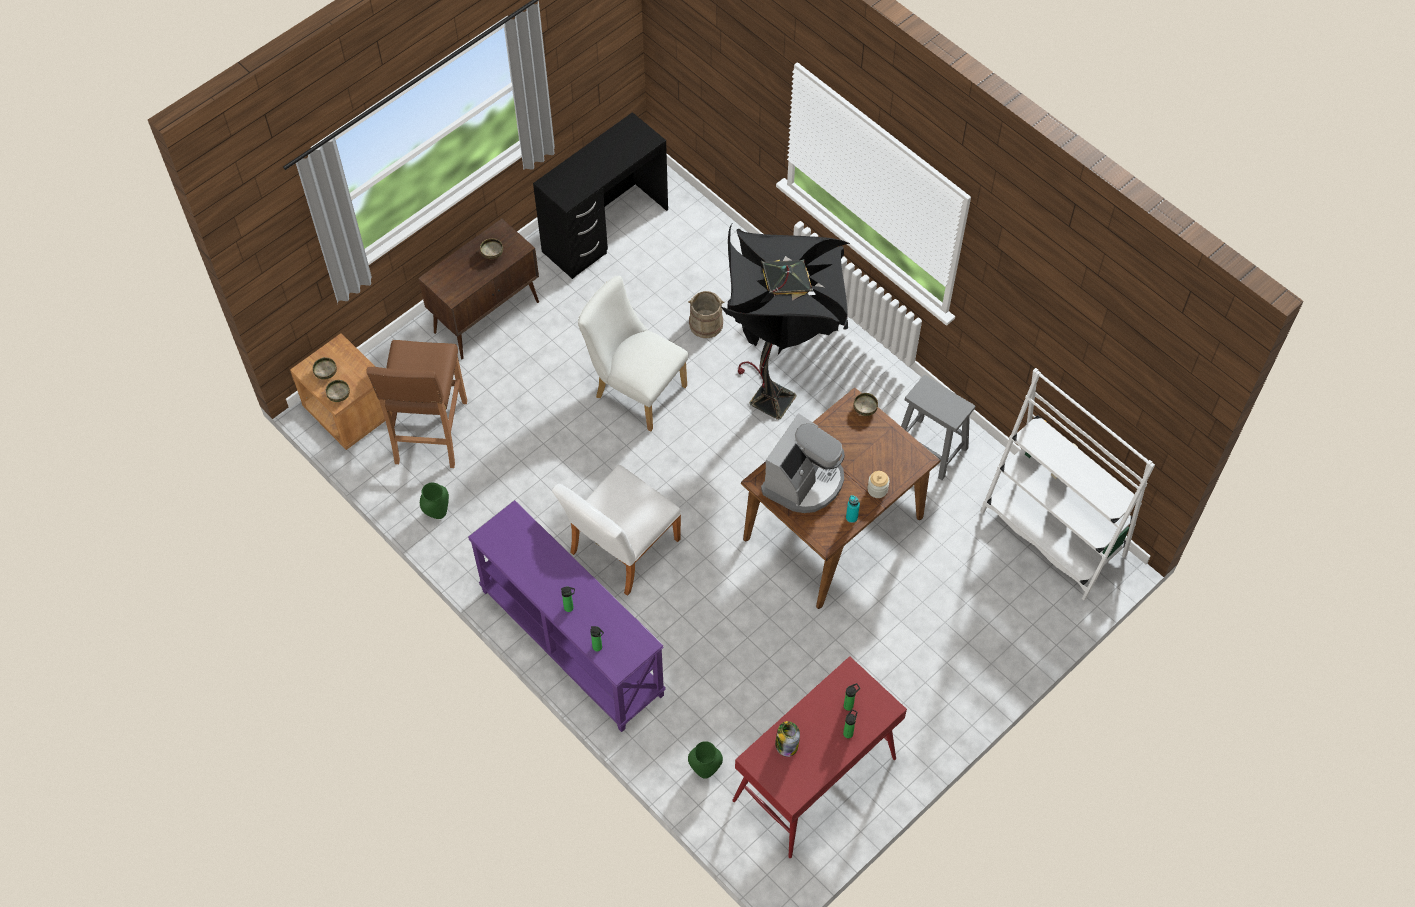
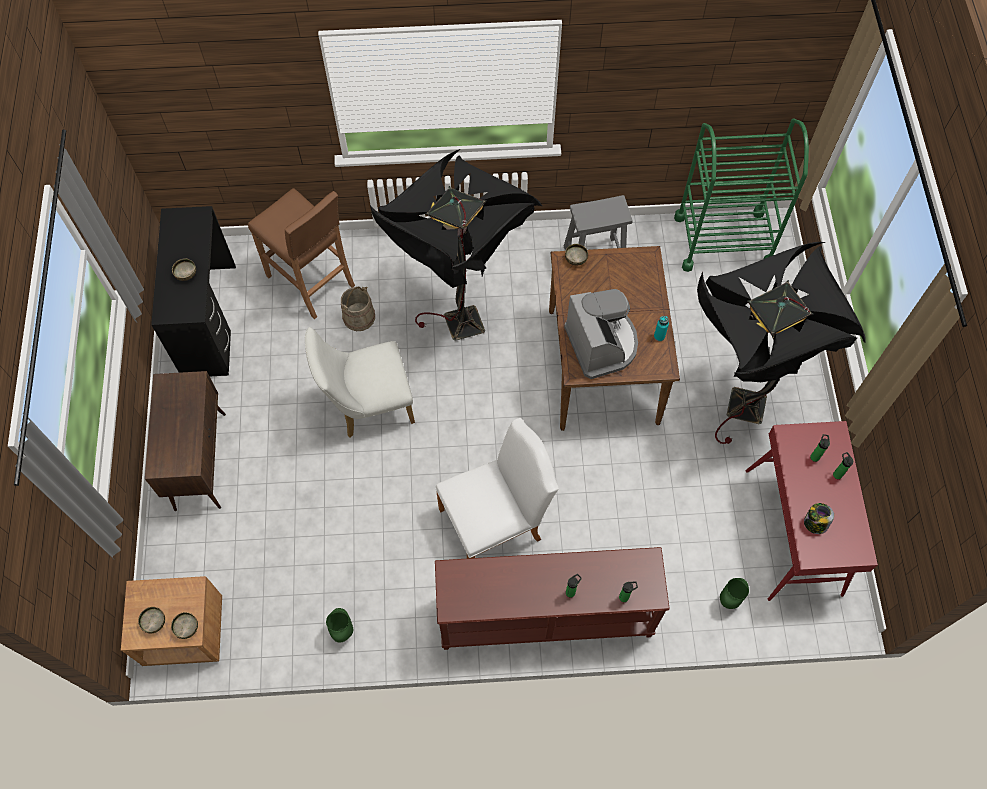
camera: 50 degrees left, 5 degrees up
(430, 433) = (264, 583): brown stool -> brown stool (311, 281)
(492, 254) = (180, 406): bowl -> bowl (186, 274)
(570, 643) = (545, 617): purple console table -> brown console table
(620, 550) = (496, 521): white chair -> white chair turned 105 degrees counterclockwise
(877, 489) = (650, 302): jar -> none
(896, 652) = (735, 402): none -> black floor lamp
(1053, 534) = (722, 240): white bookcase -> green cart

